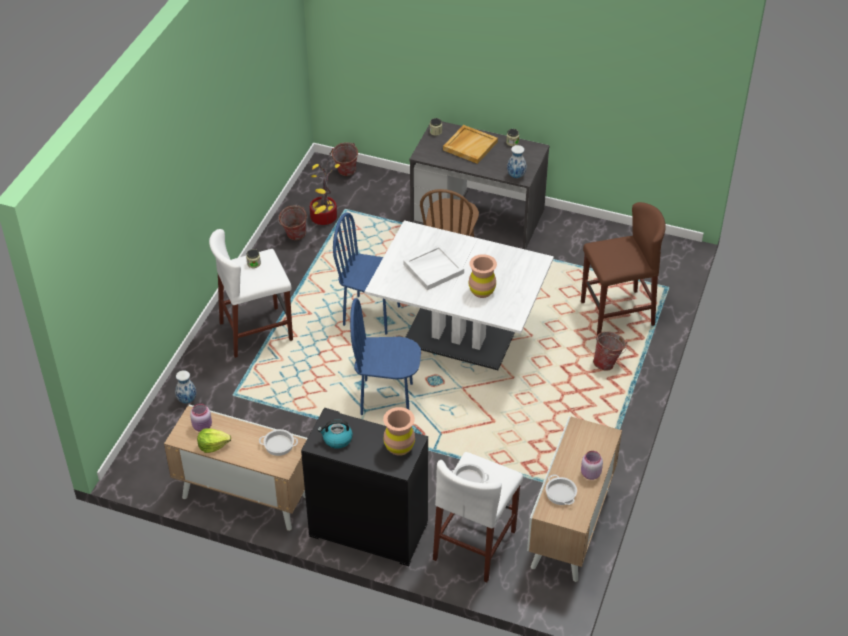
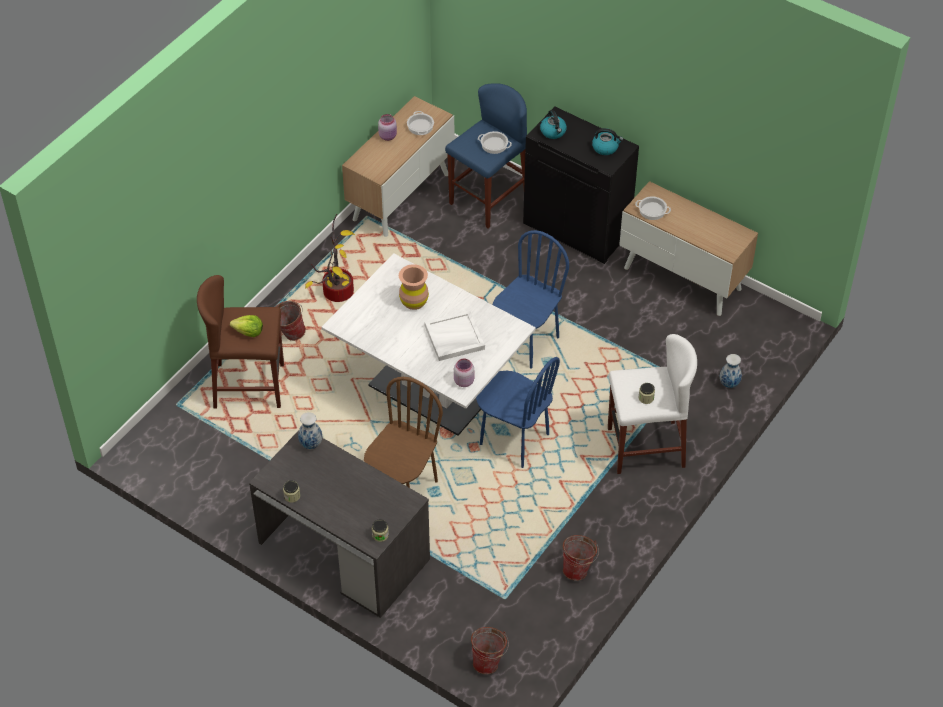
camera: 165 degrees left, 5 degrees up
(203, 426) = (720, 240): pink jar -> pink jar (463, 381)
(213, 445) = (712, 222): lettuce -> lettuce (248, 332)
(325, 218) = (533, 589): potted plant -> potted plant (337, 289)
(386, 398) = (525, 343): blue chair -> blue chair turned 75 degrees counterclockwise
(399, 447) = (553, 132): brown vase -> kettle
(470, 145) = (346, 502): beige tray -> none
(474, 545) = (488, 199): white stool -> blue stool

